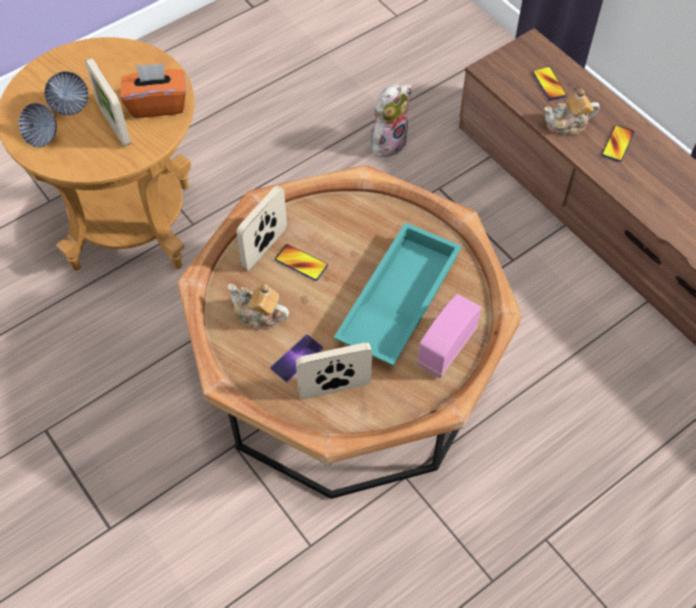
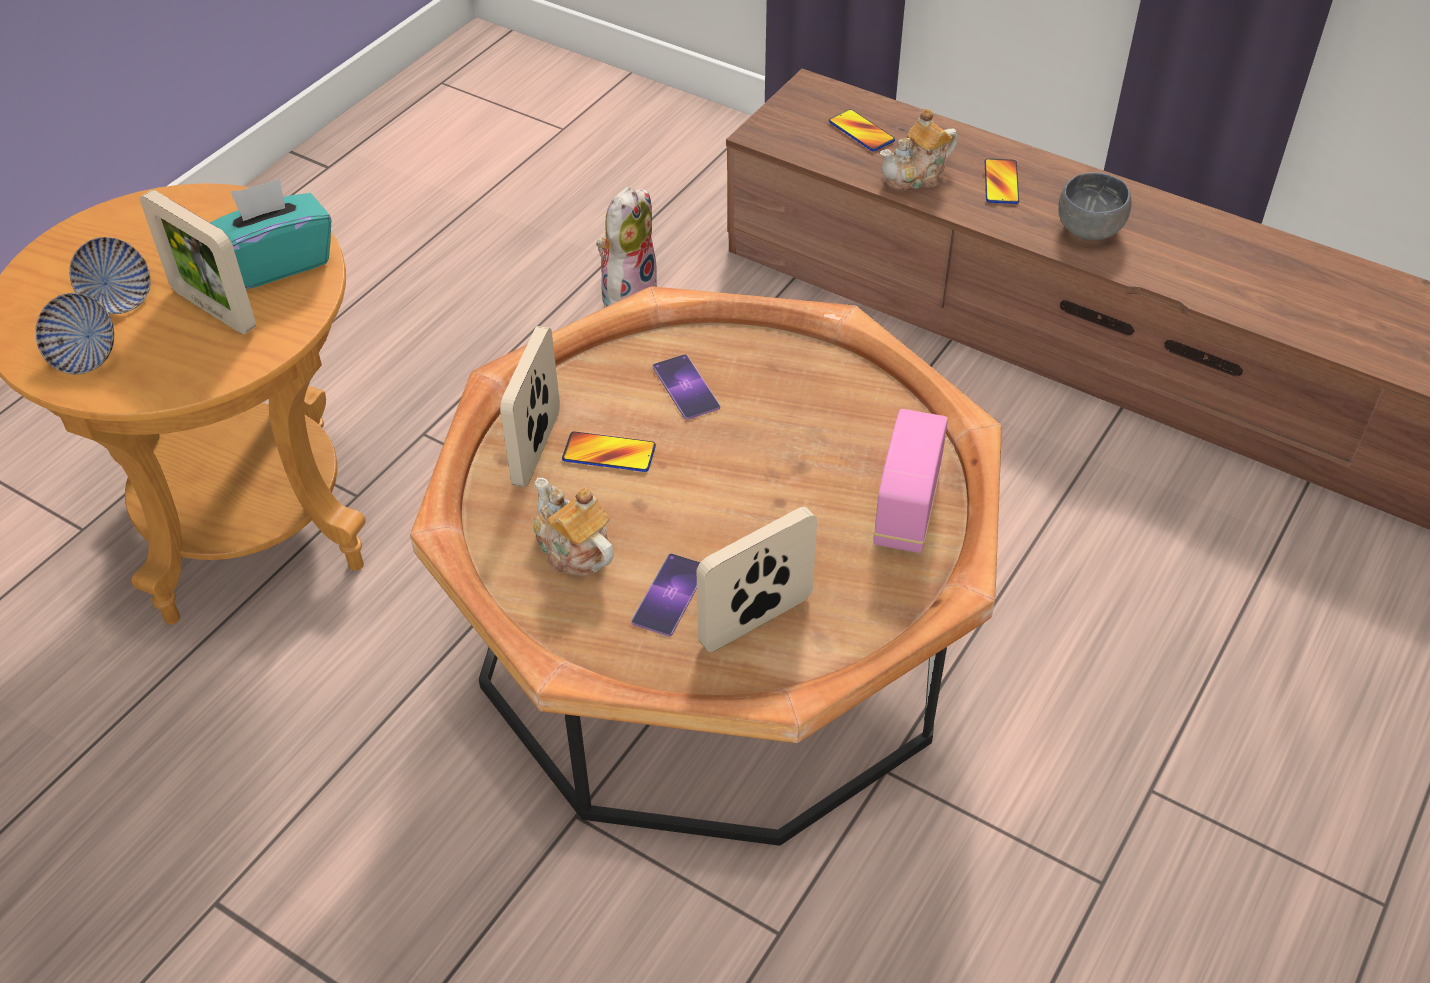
camera: 20 degrees left, 10 degrees down
(157, 104) = (277, 262): orange tissue box -> turquoise tissue box
(258, 315) = (573, 549): teapot -> teapot turned 45 degrees clockwise
(360, 234) = (686, 387): none -> phone
(397, 299) = (792, 462): turquoise tray -> none
(654, 194) = (1088, 232): none -> grey bowl

